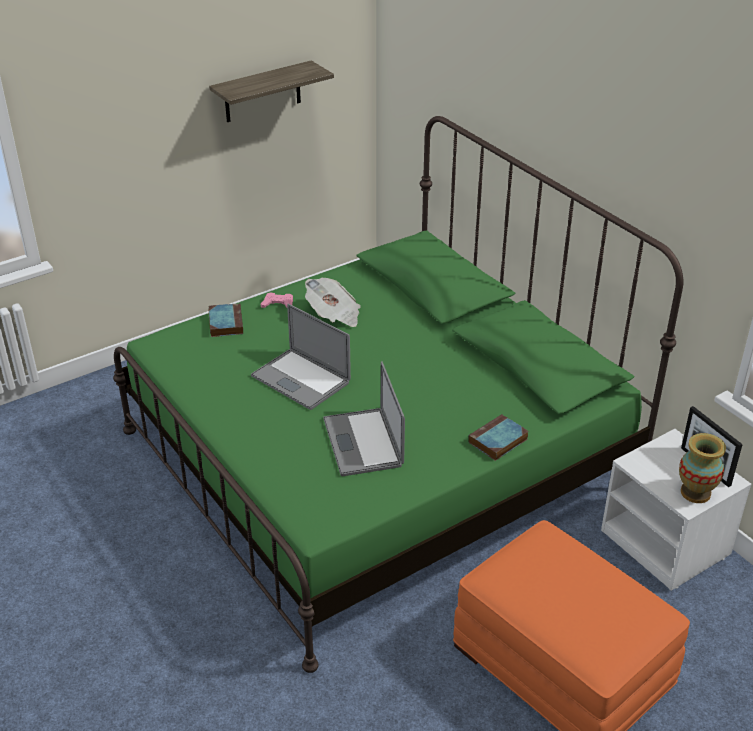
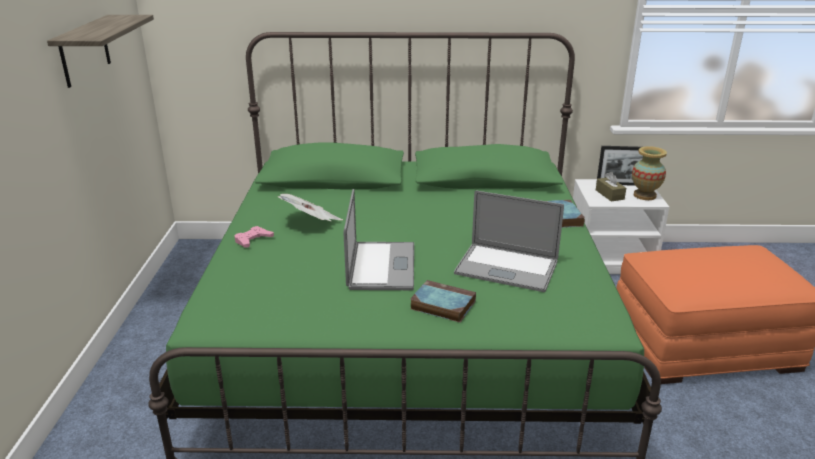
camera: 55 degrees left, 10 degrees down
(225, 323) = (236, 274): book -> book (441, 305)
(300, 379) = (381, 266): laptop -> laptop turned 75 degrees counterclockwise
(663, 466) = (609, 194): none -> brown tissue box

